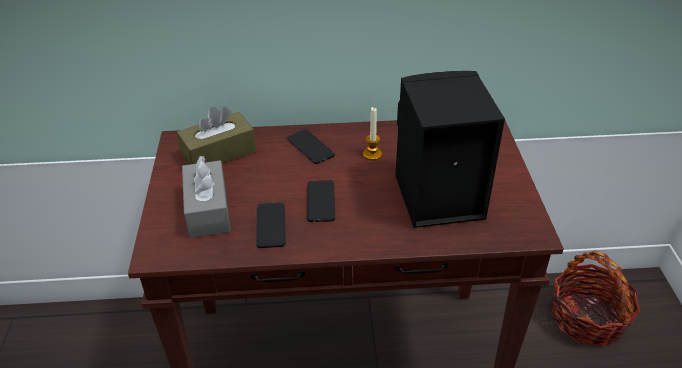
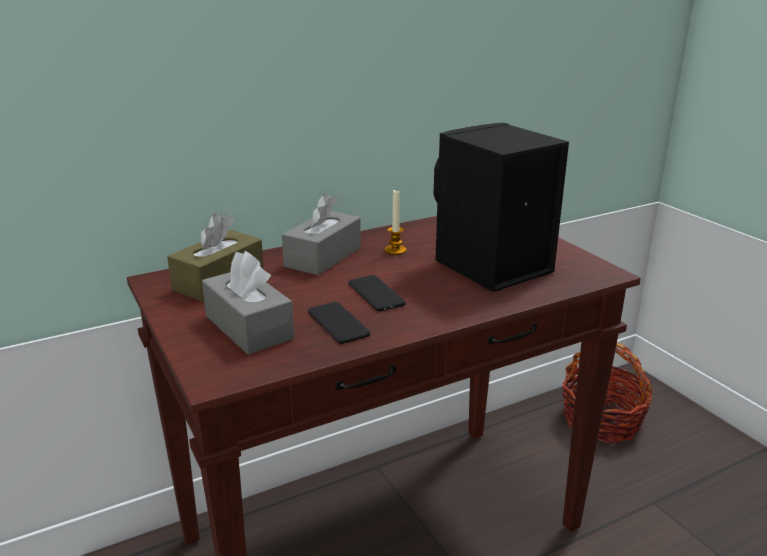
camera: 25 degrees left, 15 degrees down
(310, 147) = (323, 257): phone -> grey tissue box

